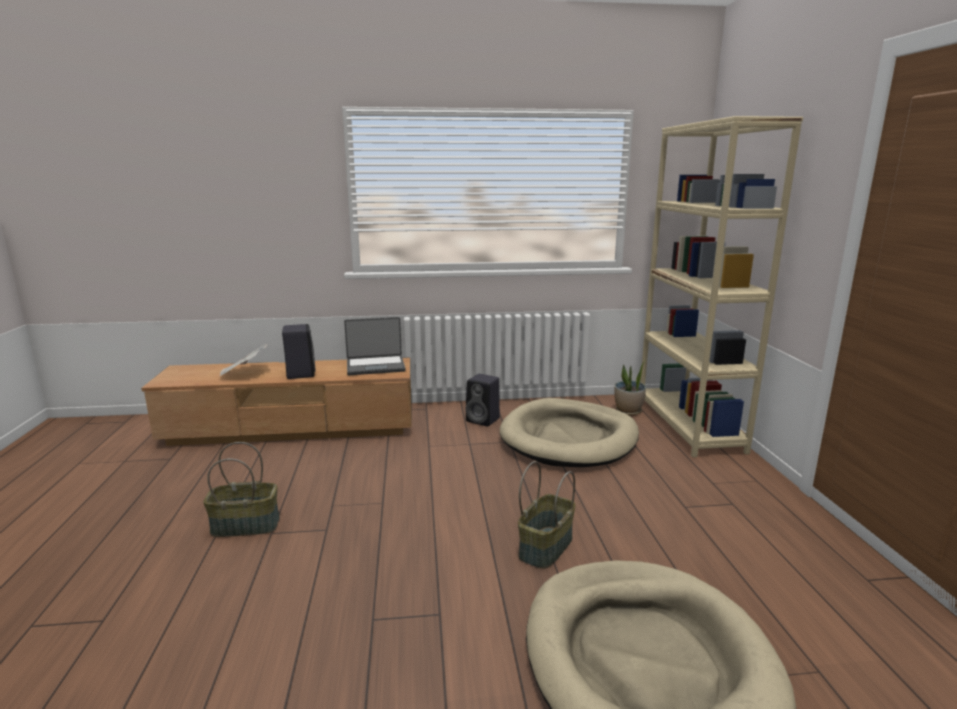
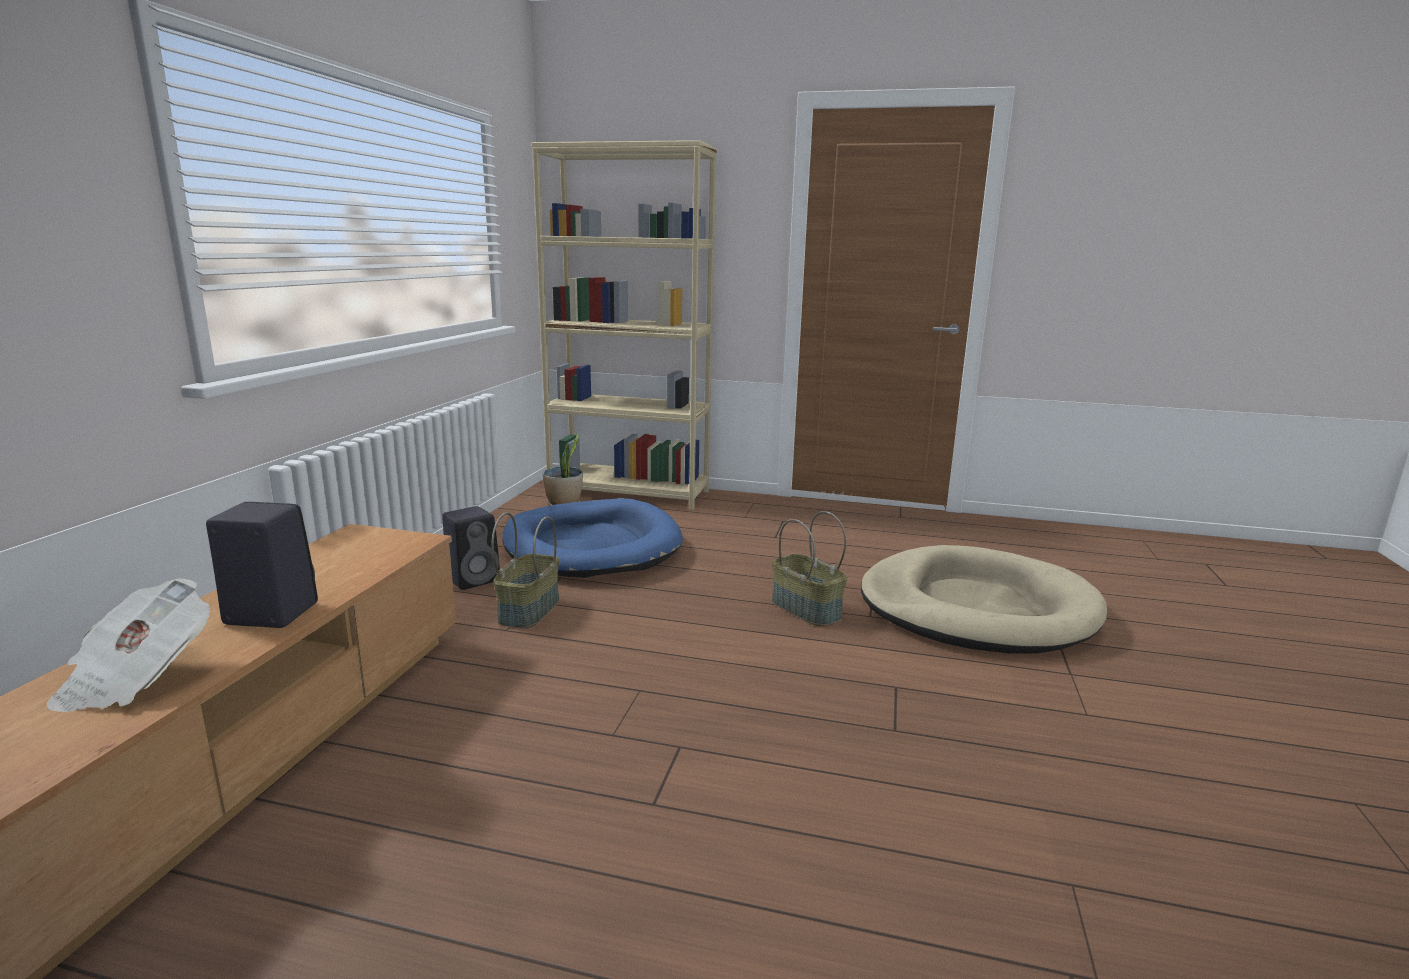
camera: 70 degrees left, 0 degrees up
(246, 525) = (608, 833): basket -> basket (528, 610)
(375, 366) = (351, 550): laptop -> none
(569, 438) = (592, 546): beige dog bed -> blue dog bed

